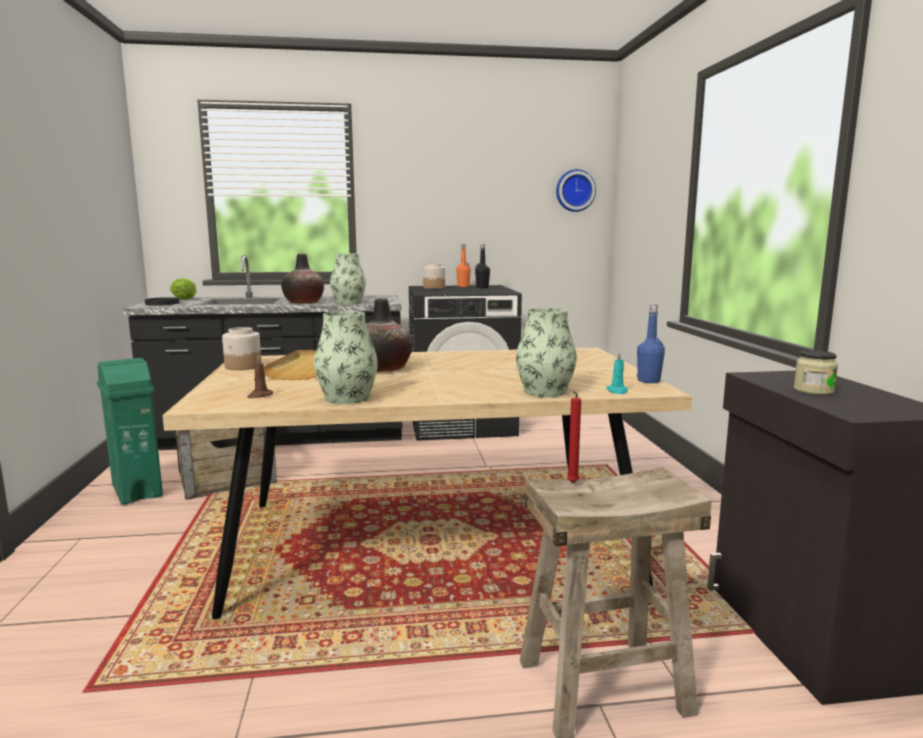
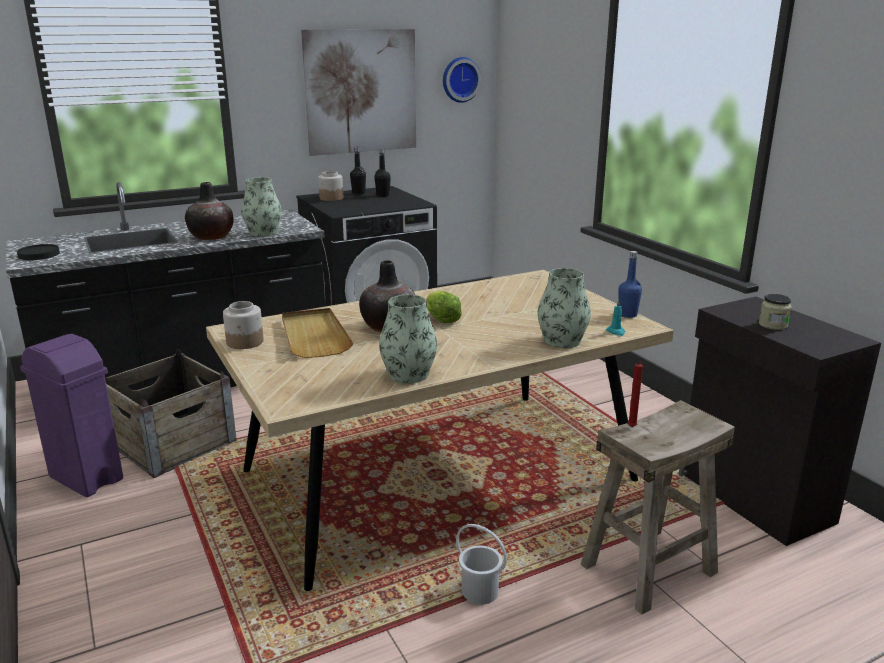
camera: 20 degrees left, 10 degrees up
(137, 490) = (86, 477): green trash can -> purple trash can
(185, 298) = (48, 239): lettuce -> lettuce (441, 319)
(259, 395) = (324, 383): brown candle -> none
(382, 662) = (480, 591): none -> white bucket
(463, 286) = (358, 193): orange bottle -> black bottle
(475, 197) = (361, 91): none -> picture

